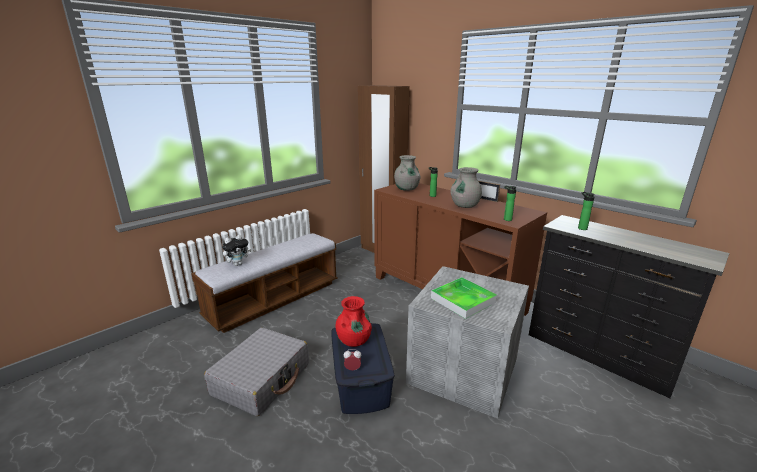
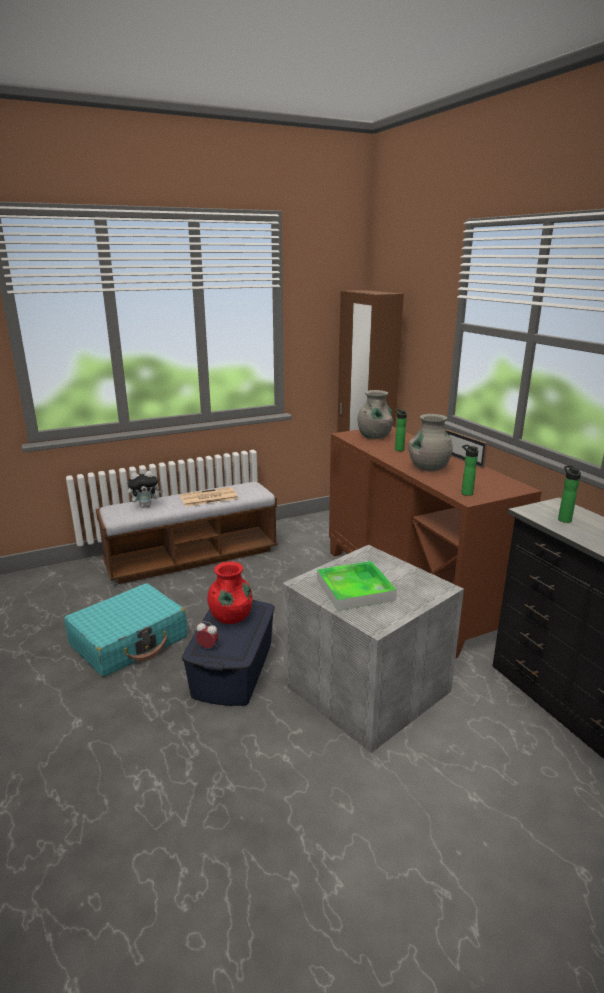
camera: 20 degrees right, 0 degrees up
(262, 379) = (129, 641): grey suitcase -> turquoise suitcase
(285, 250) = (208, 498): none -> newspaper

